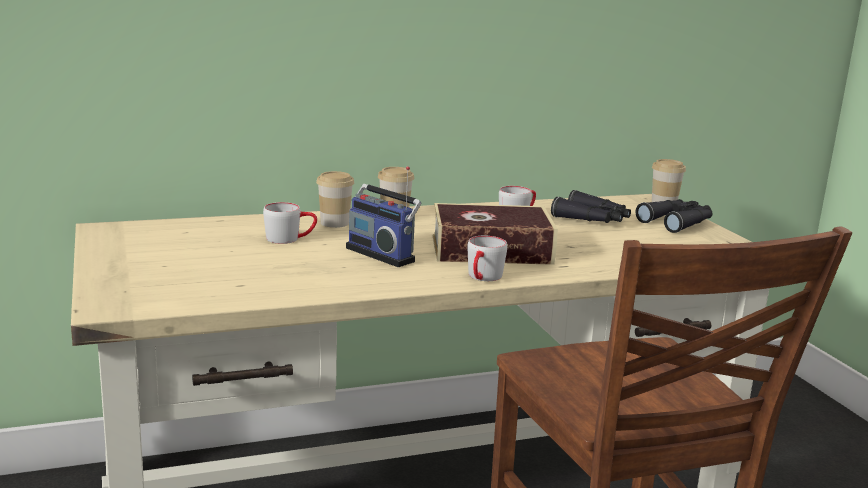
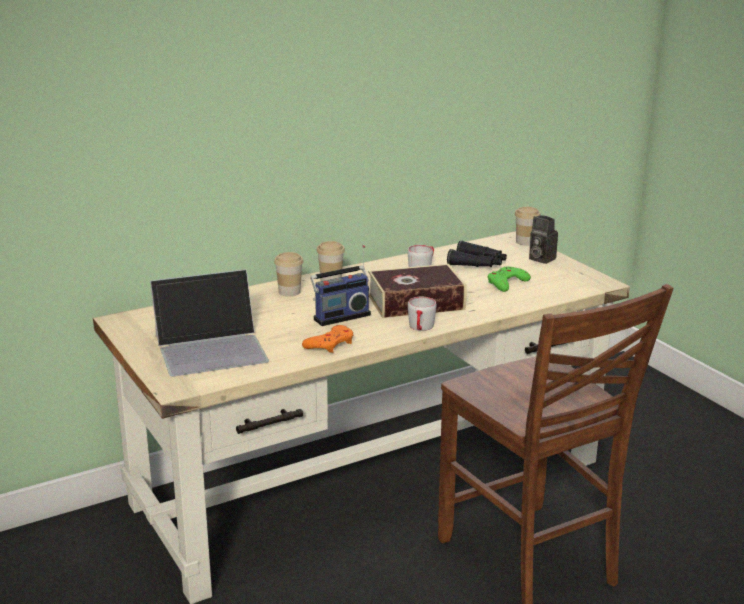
camera: 10 degrees left, 5 degrees up
(192, 269) = (211, 348): none -> laptop
(290, 239) = (265, 311): grey mug -> none
(350, 282) = (330, 344): none -> orange game controller
(383, 254) = (340, 316): radio -> radio turned 60 degrees counterclockwise
(623, 242) = (506, 283): none -> green game controller
(677, 222) = (540, 259): black binoculars -> camera

